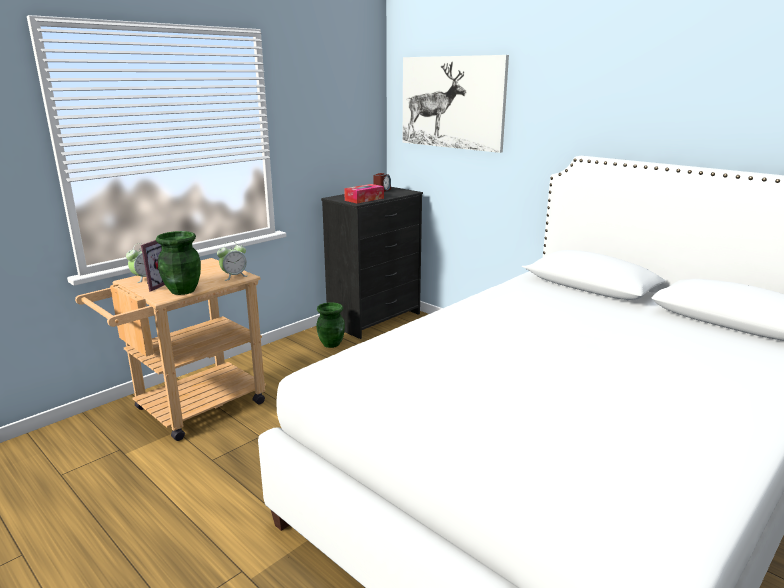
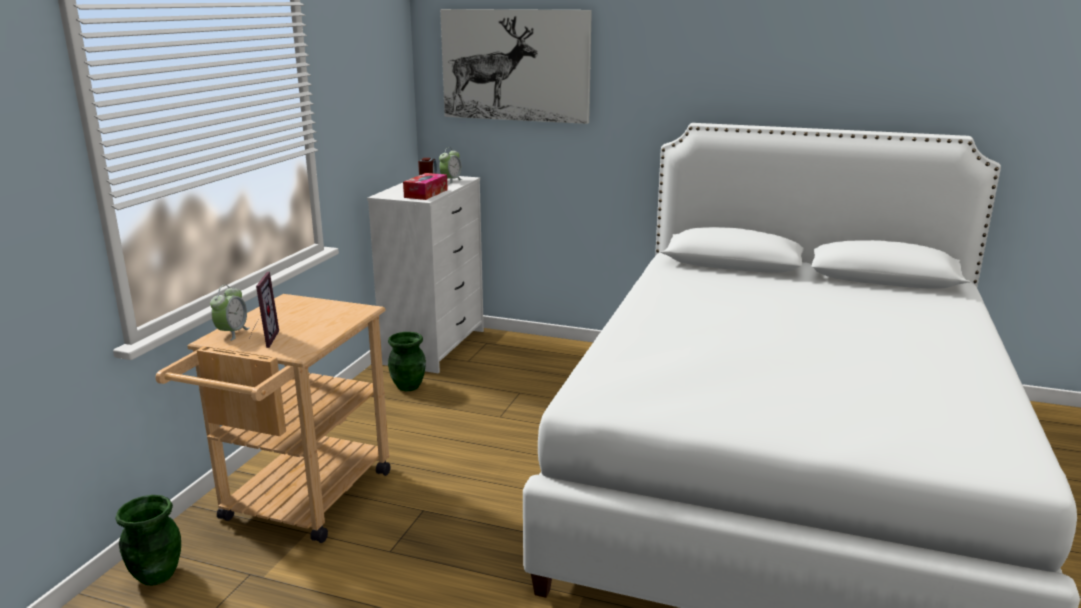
camera: 25 degrees left, 0 degrees up
(182, 290) = (312, 339): green vase -> green vase (156, 575)
(234, 276) = (353, 311): alarm clock -> alarm clock (451, 180)
(375, 319) = (435, 347): black dresser -> white dresser

